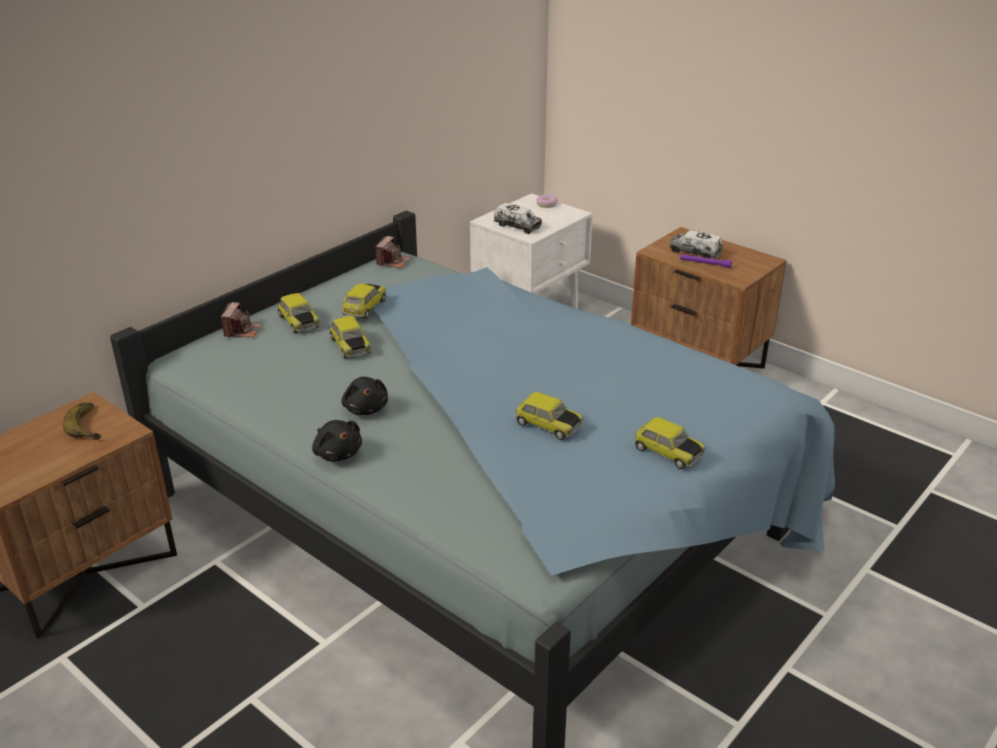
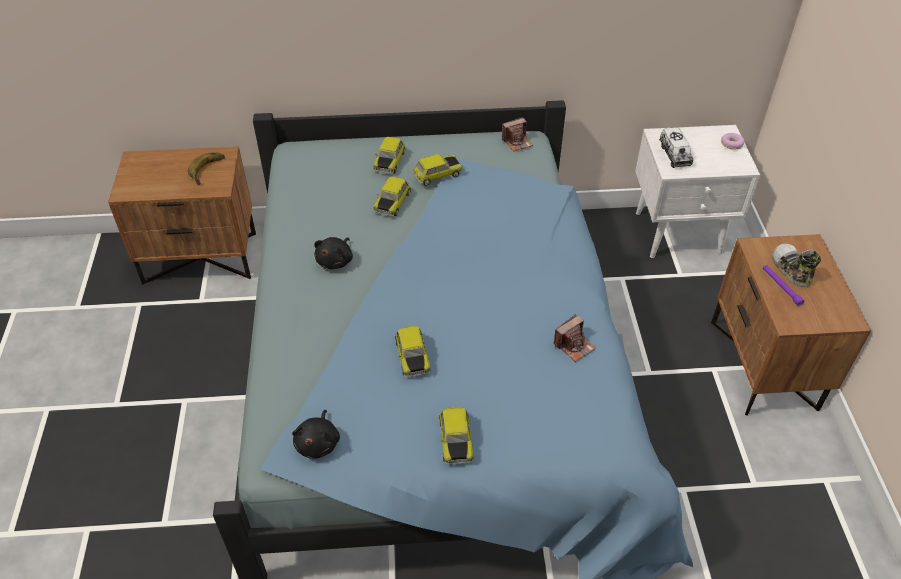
camera: 45 degrees right, 15 degrees up
(242, 331) = (350, 149): camera -> camera (574, 345)
(337, 453) = (279, 284): black plush toy -> black plush toy (318, 443)
(695, 252) = (790, 269): toy truck -> shoe

